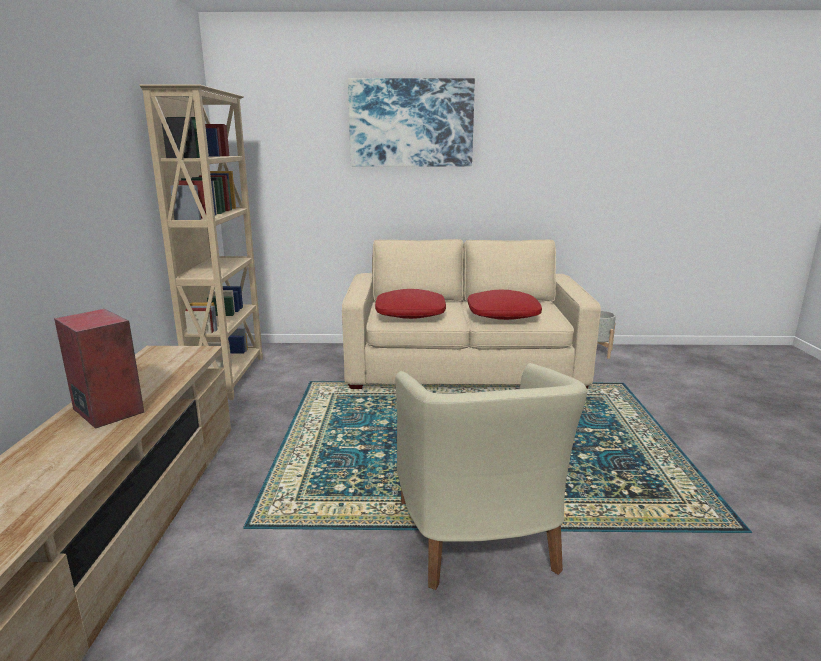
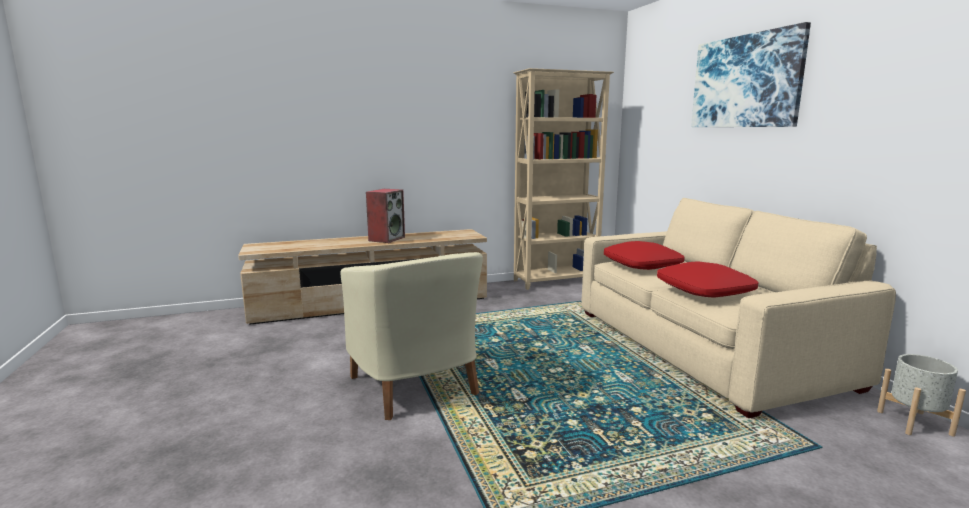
camera: 70 degrees right, 5 degrees down
(478, 537) = (416, 387): beige armchair -> beige armchair turned 90 degrees counterclockwise

